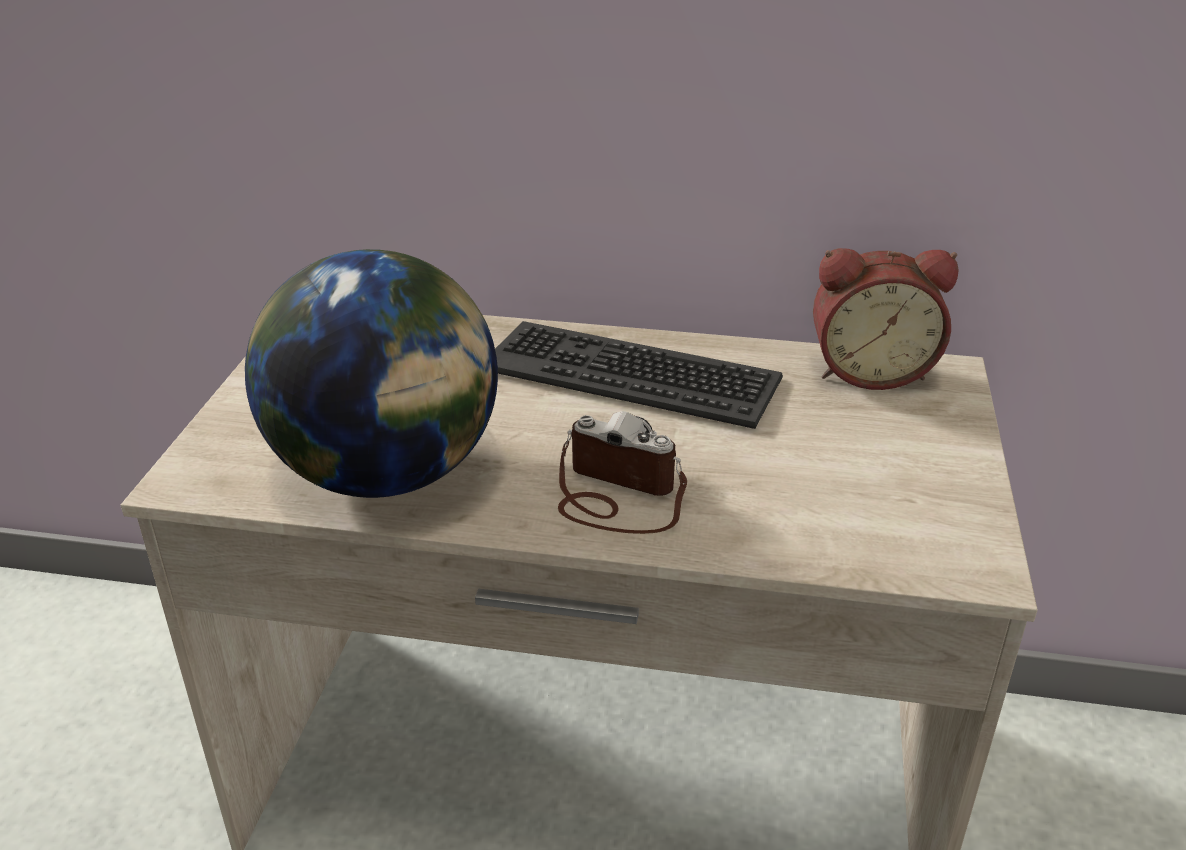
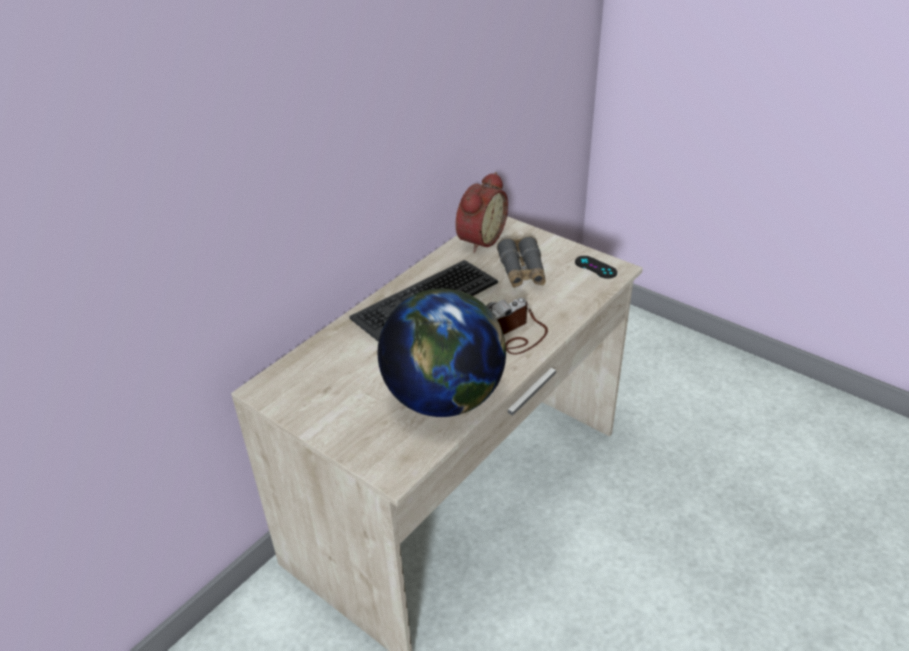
camera: 60 degrees left, 5 degrees up
(825, 447) = (522, 271): none -> grey binoculars
(950, 537) = (595, 267): none -> black game controller

